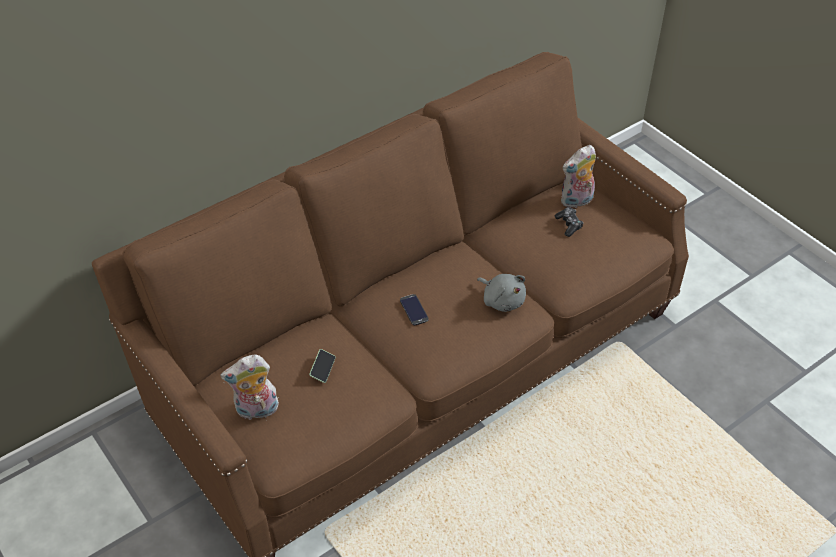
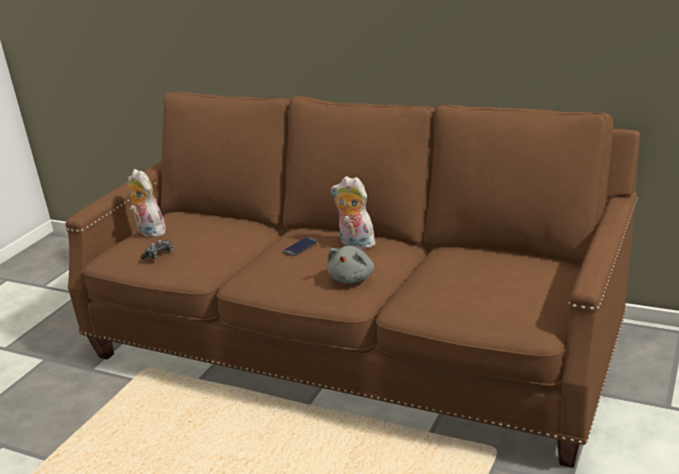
camera: 65 degrees right, 20 degrees down
(323, 369) = (205, 237): phone -> none
(569, 225) = (493, 275): game controller -> game controller (159, 255)
(576, 201) = (538, 271): plush toy -> plush toy (355, 244)

